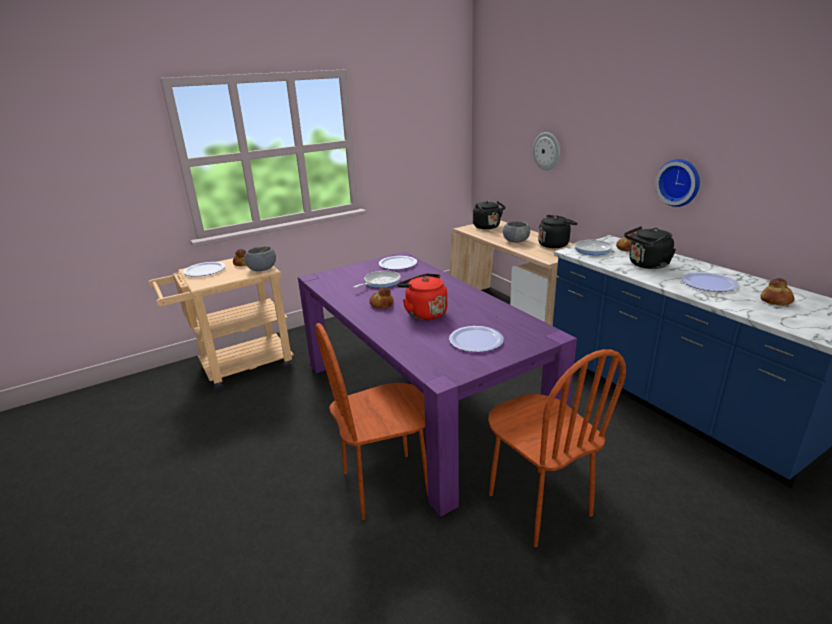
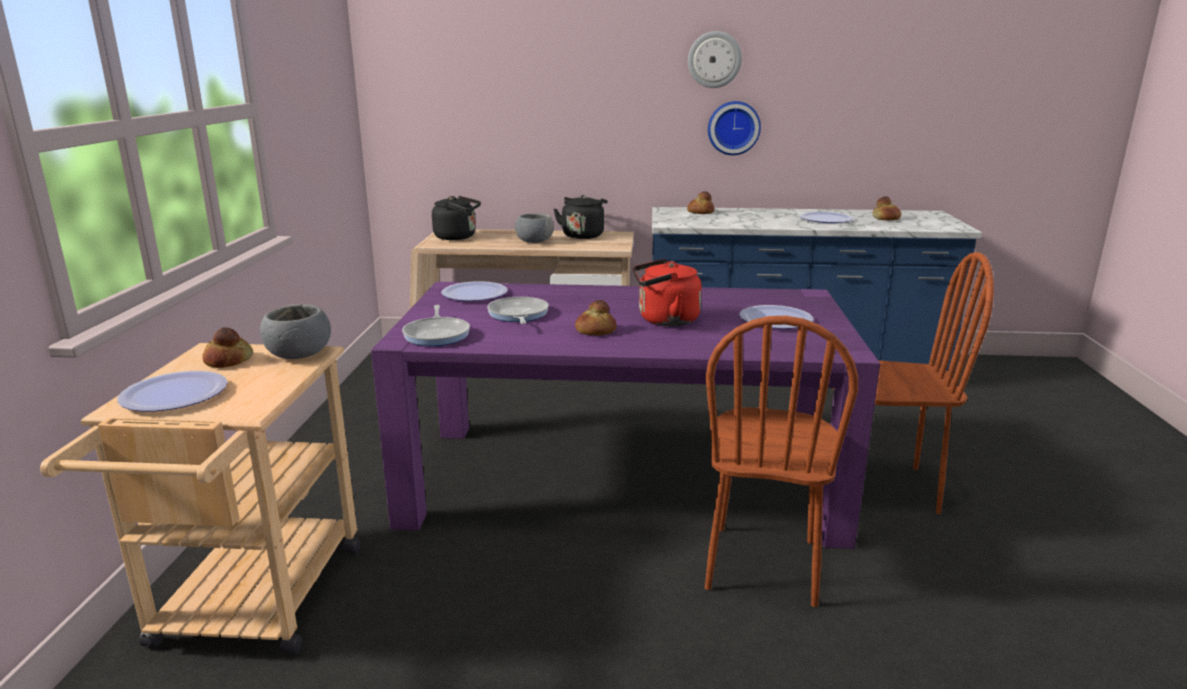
camera: 55 degrees left, 5 degrees down
(547, 151) = (529, 113): wall clock -> wall clock (714, 59)
(594, 249) = (679, 218): frying pan -> frying pan (437, 334)
(647, 265) = (753, 219): black kettle -> none

